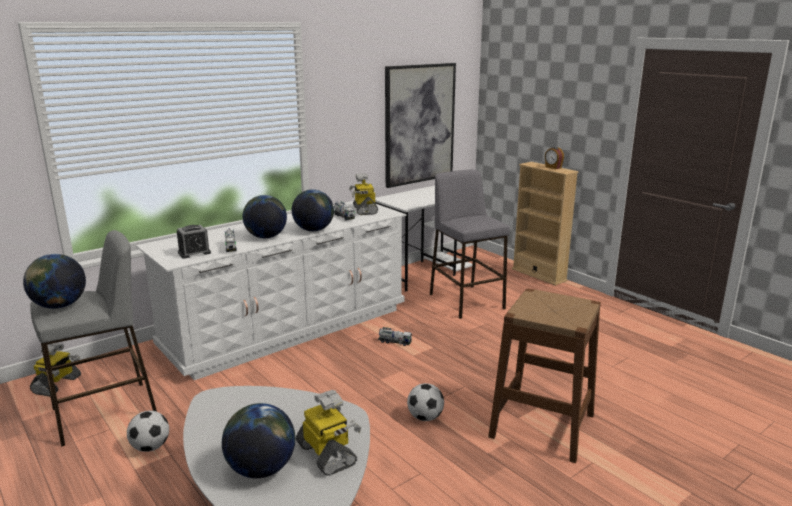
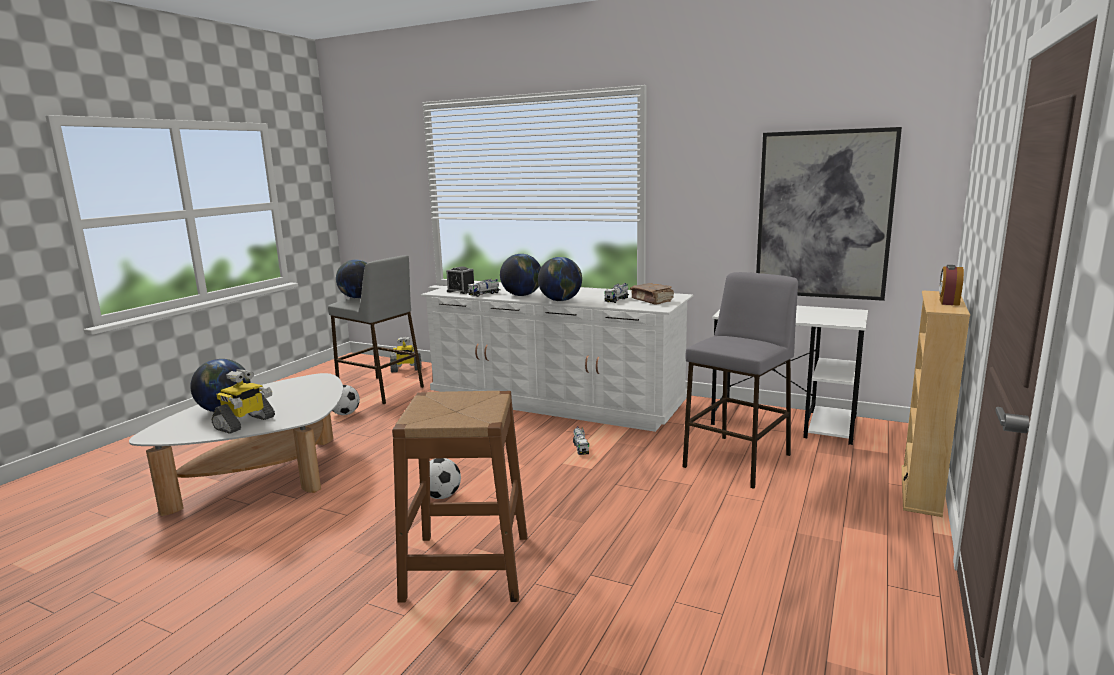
camera: 65 degrees right, 5 degrees down
(364, 210) = (652, 300): toy robot -> brown book

